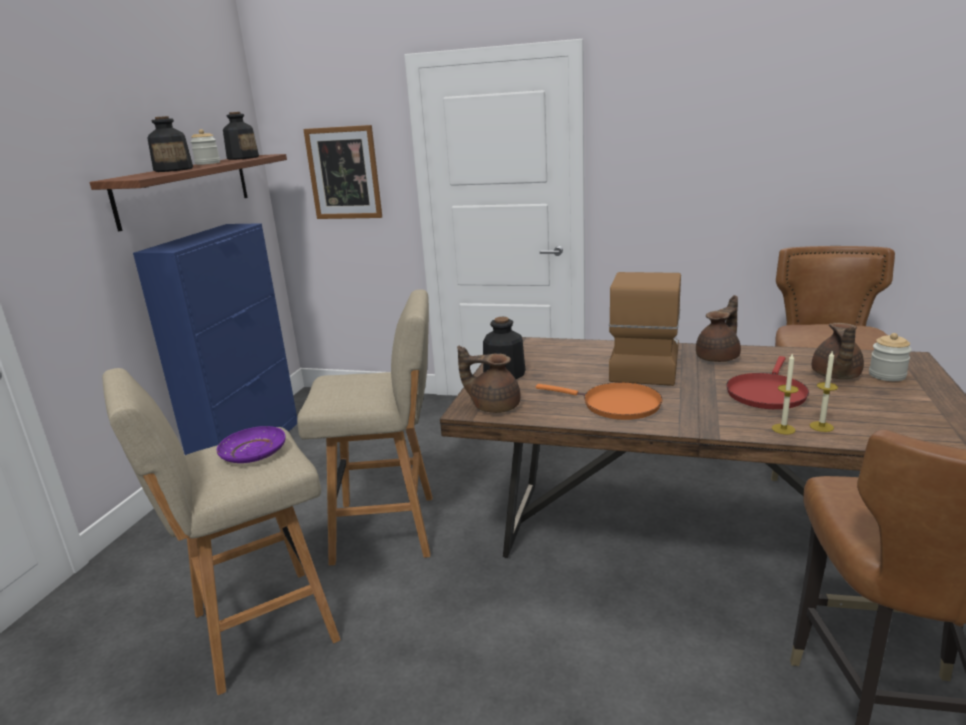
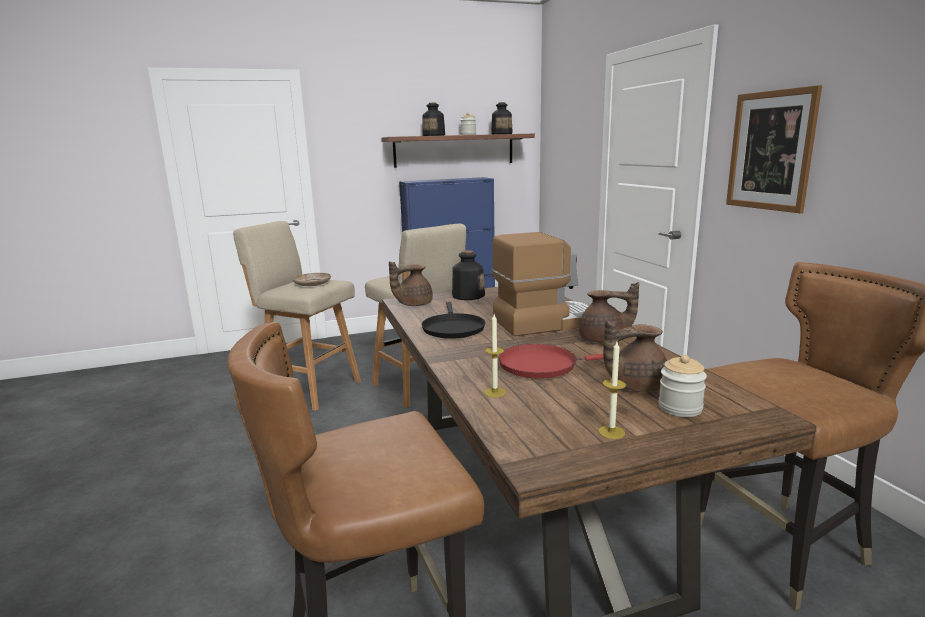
camera: 55 degrees right, 5 degrees down
(254, 453) = (312, 284): purple plate -> beige plate
(344, 173) = (569, 151): picture -> picture (770, 151)
(494, 406) = (413, 304): brown teapot -> brown teapot turned 105 degrees counterclockwise
(616, 405) = (452, 328): orange frying pan -> black frying pan
(783, 429) = (472, 380): candle -> candle (611, 432)

